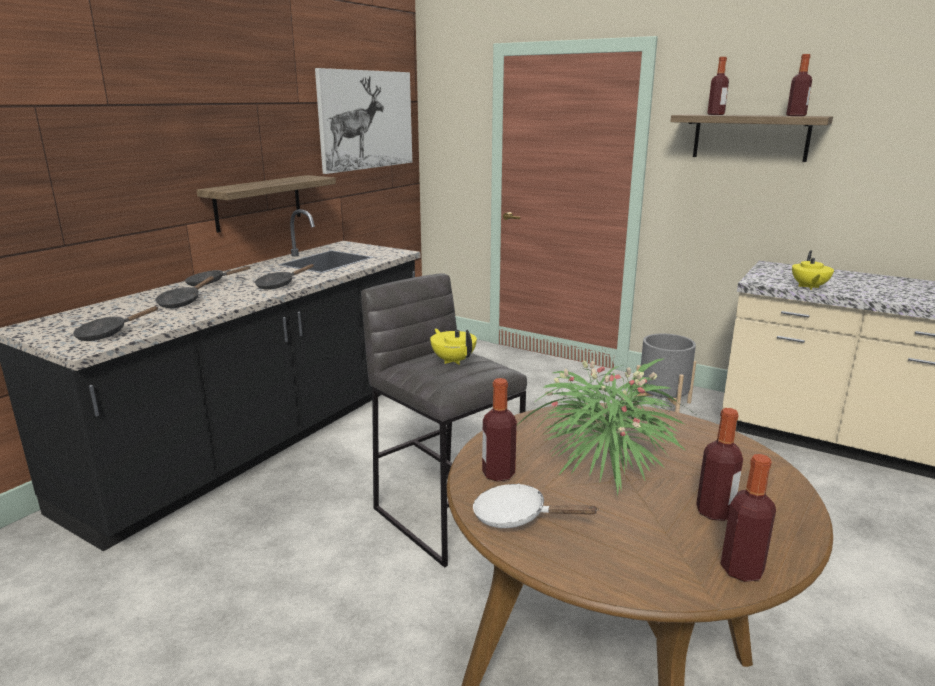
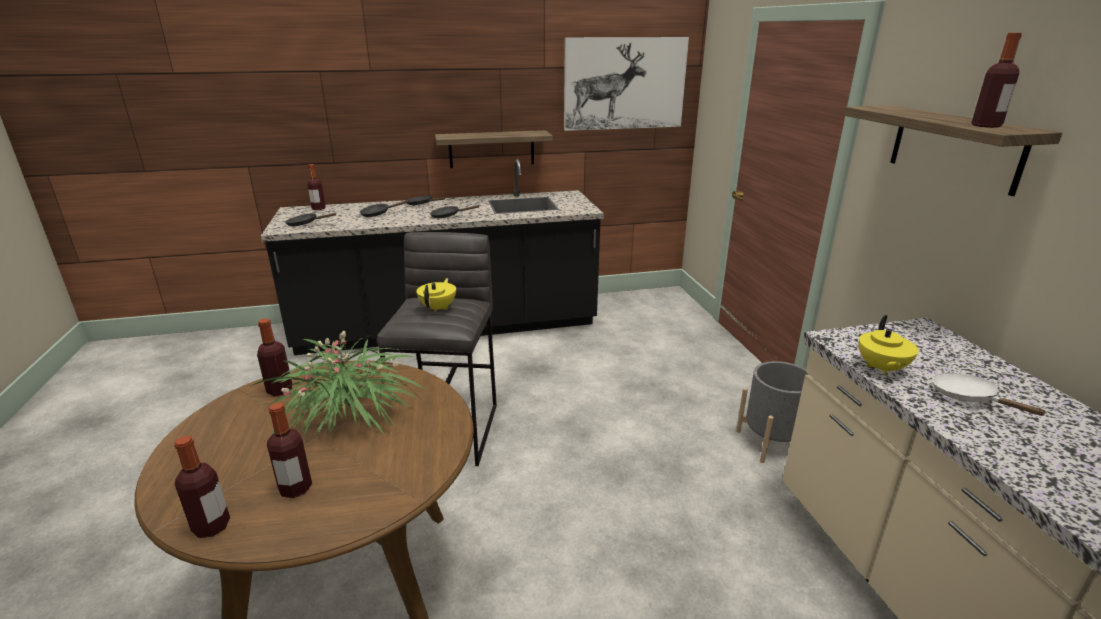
camera: 45 degrees right, 5 degrees up
(517, 517) = (225, 418): white frying pan -> white frying pan (969, 398)
(716, 114) = (905, 111): bottle -> bottle (318, 208)
(809, 287) = (881, 368): yellow teapot -> yellow teapot turned 45 degrees counterclockwise

